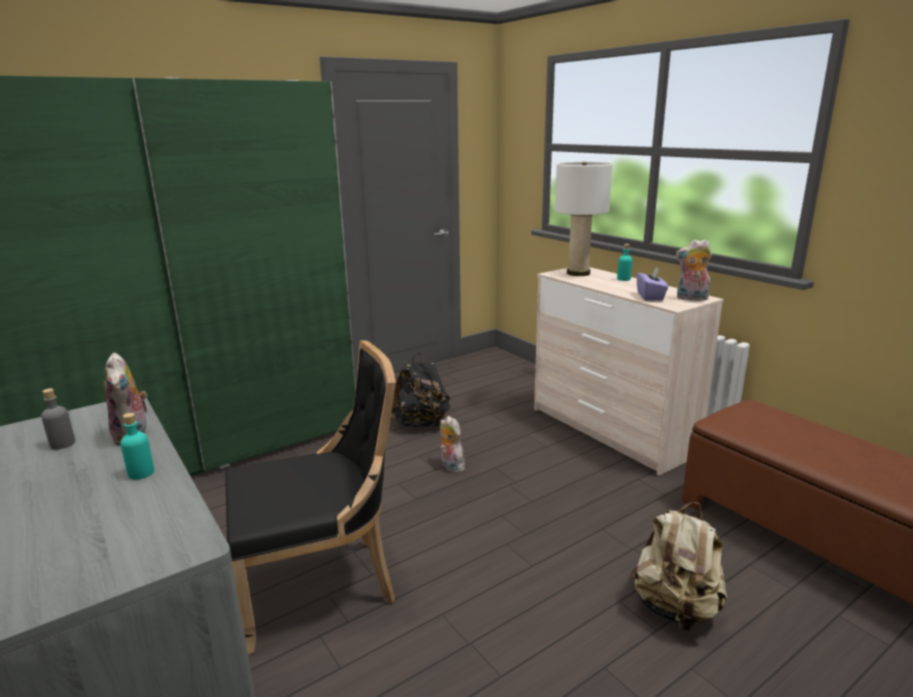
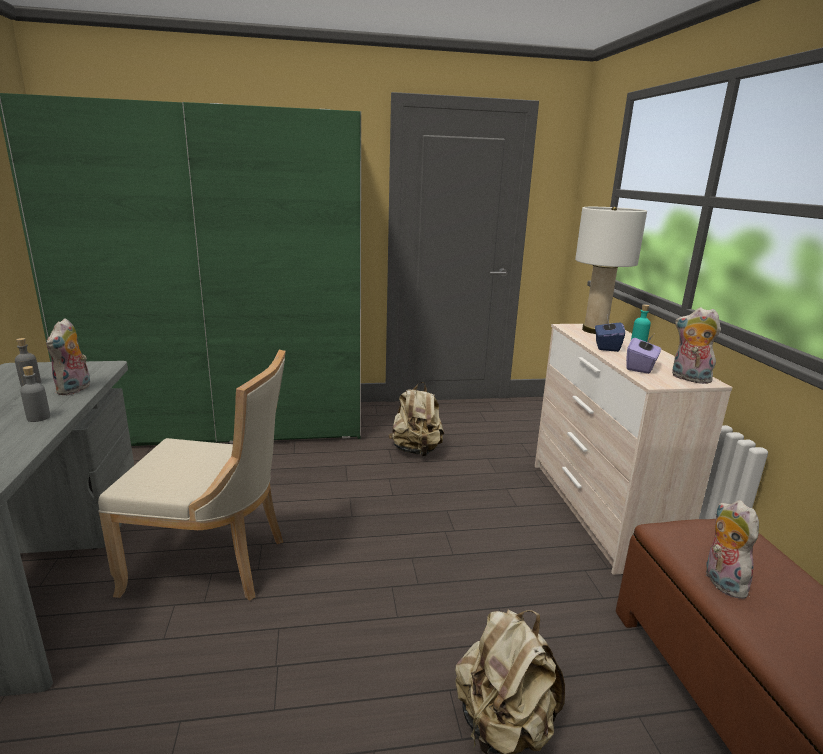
camera: 25 degrees right, 0 degrees up
(141, 473) = (38, 417): turquoise bottle -> grey bottle
(322, 585) = (214, 563): black chair -> beige chair
(421, 424) = (416, 450): black backpack -> beige backpack
(450, 466) = (407, 496): plush toy -> plush toy (720, 581)
(605, 285) = (606, 346): none -> blue tissue box

